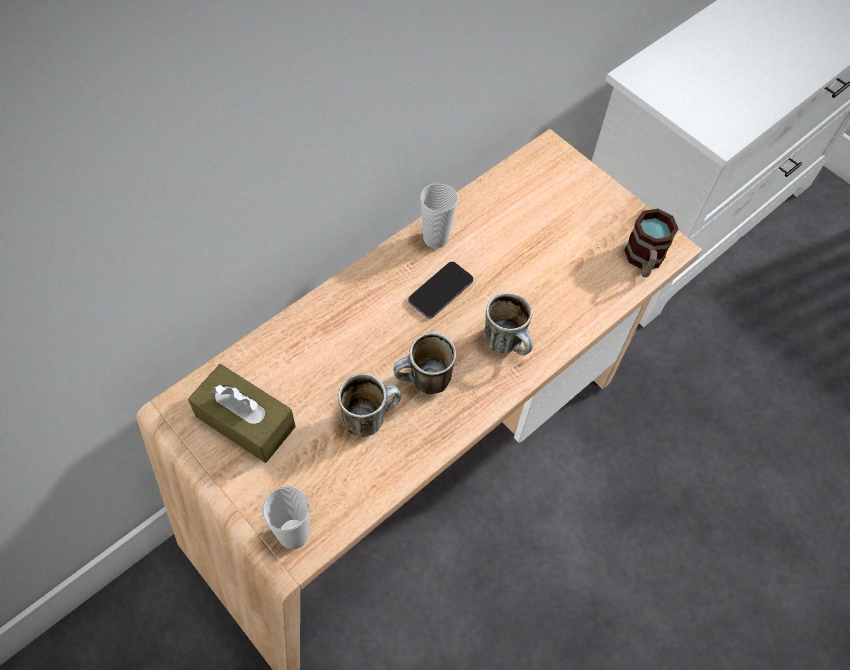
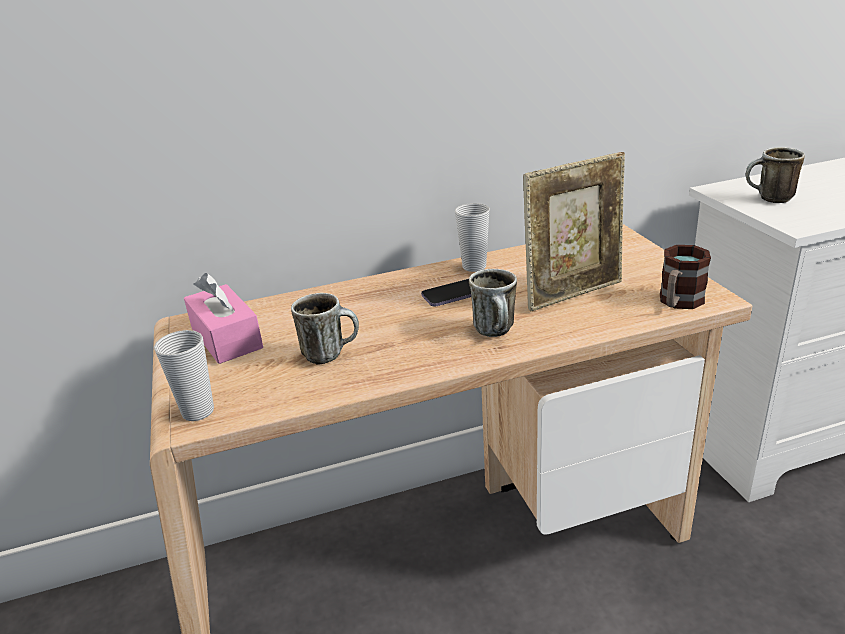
camera: 30 degrees right, 30 degrees down
(245, 421) = (226, 338): brown tissue box -> pink tissue box
(423, 383) = (397, 342): mug -> mug (769, 199)
(550, 266) = (573, 293): none -> picture frame

